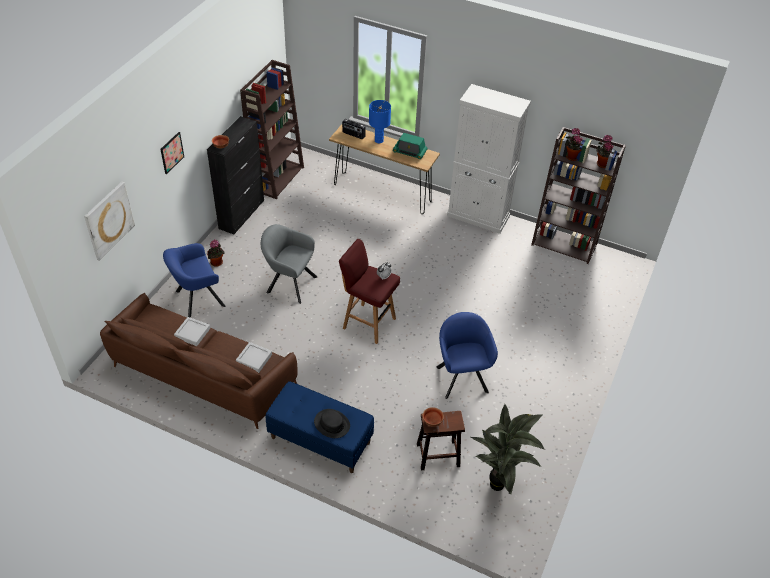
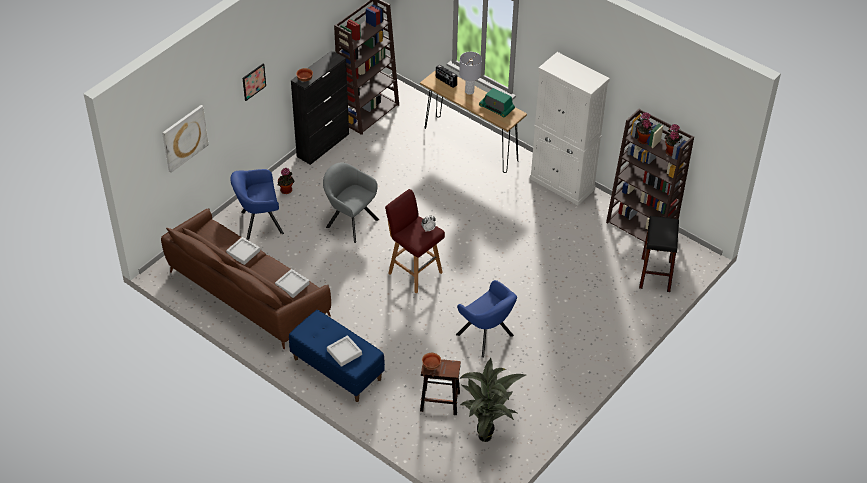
camera: 15 degrees right, 0 degrees up
(332, 424) = (344, 352): black hat -> grey tray
(379, 140) = (469, 91): blue table lamp -> grey table lamp
(461, 376) = (487, 337): blue armchair -> blue armchair turned 135 degrees clockwise
(595, 286) = (655, 274): none -> black stool

